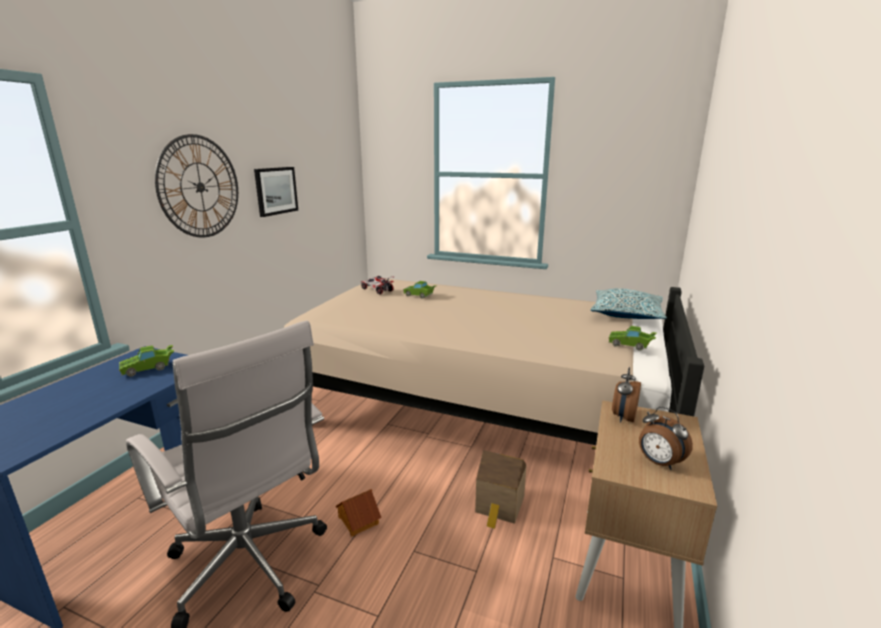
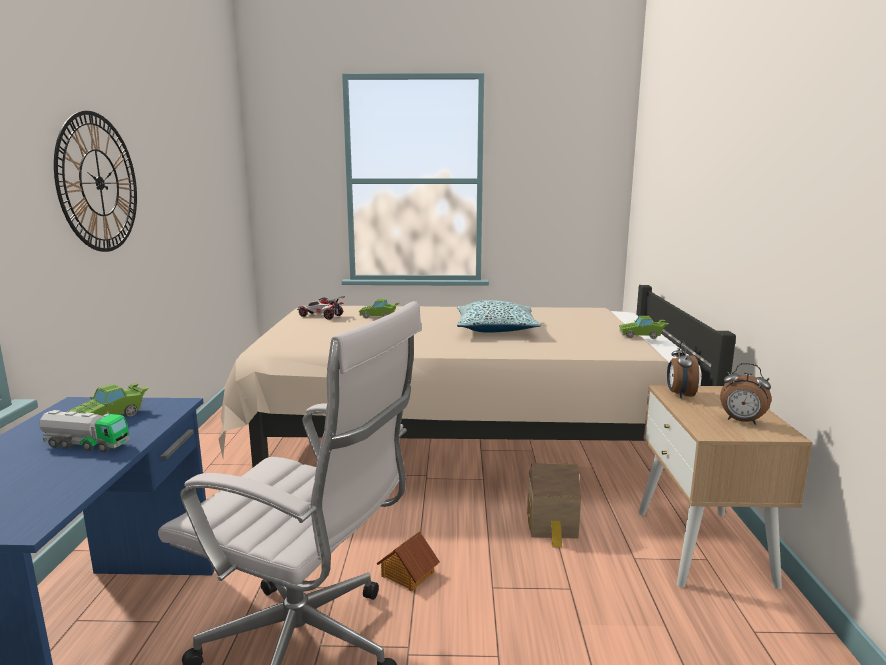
camera: 20 degrees left, 5 degrees down
(111, 391) = (86, 445): none -> toy truck
(276, 191) = (171, 196): picture -> none
(626, 314) = (610, 313): pillow -> pillow (496, 329)

